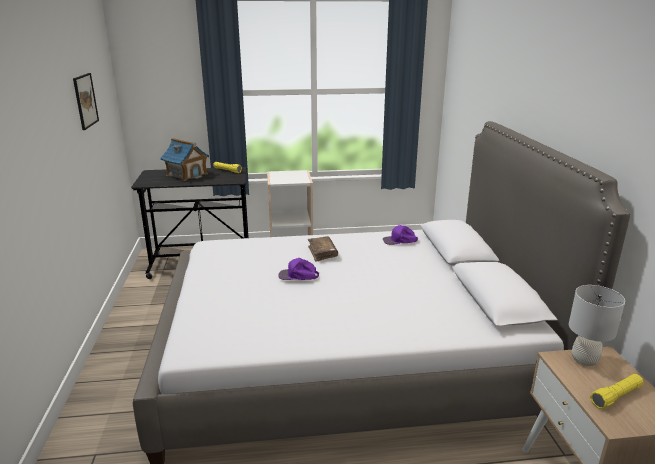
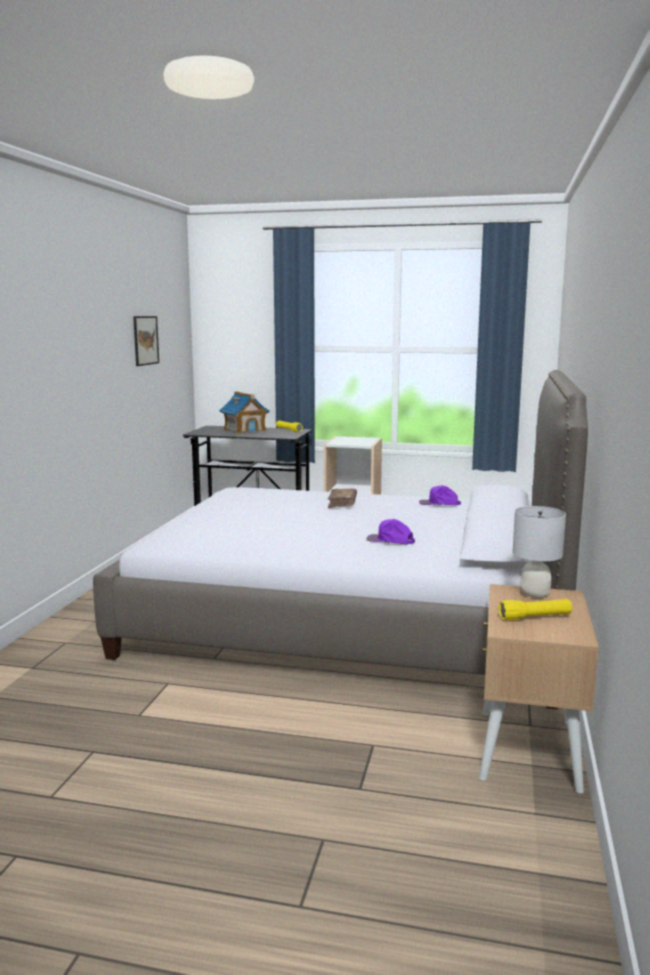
camera: 20 degrees right, 10 degrees down
(298, 276) = (299, 514): purple cap -> purple cap (390, 540)

